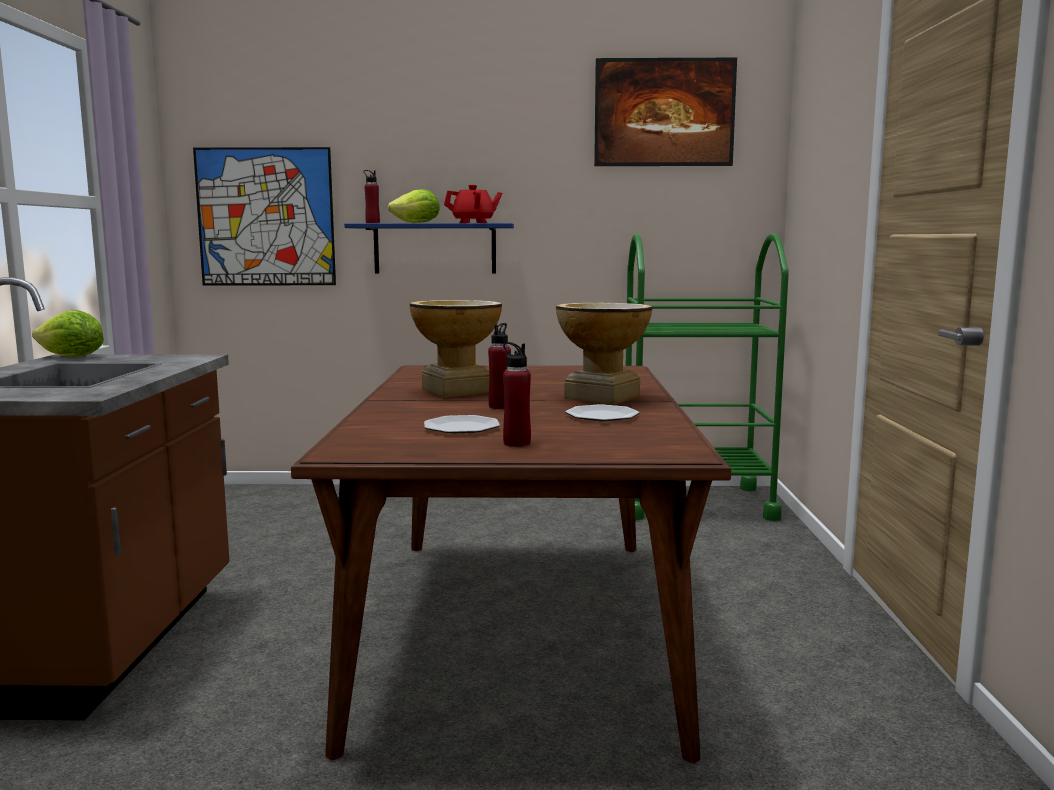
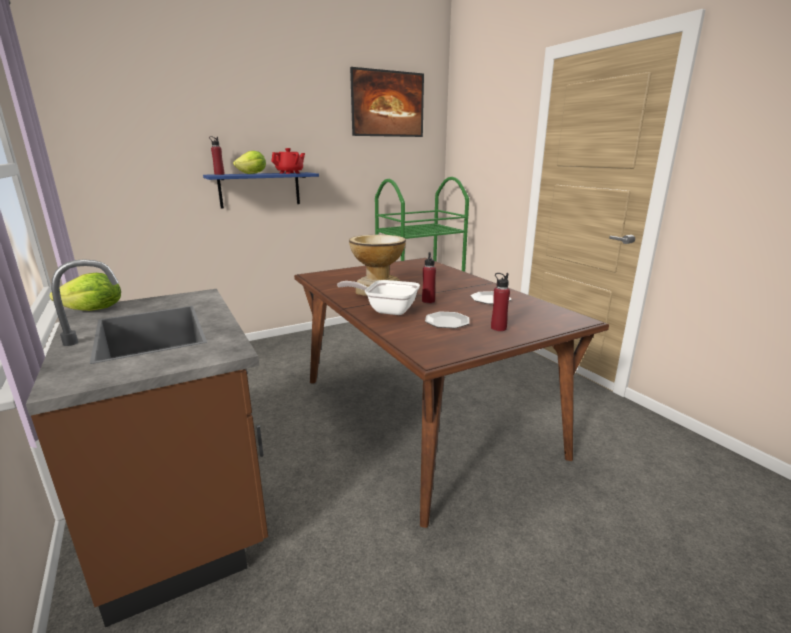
camera: 30 degrees left, 10 degrees up
(265, 217) = (131, 171): picture -> none
(415, 407) = (386, 310): none -> frying pan
(602, 397) = (460, 285): vase -> none

